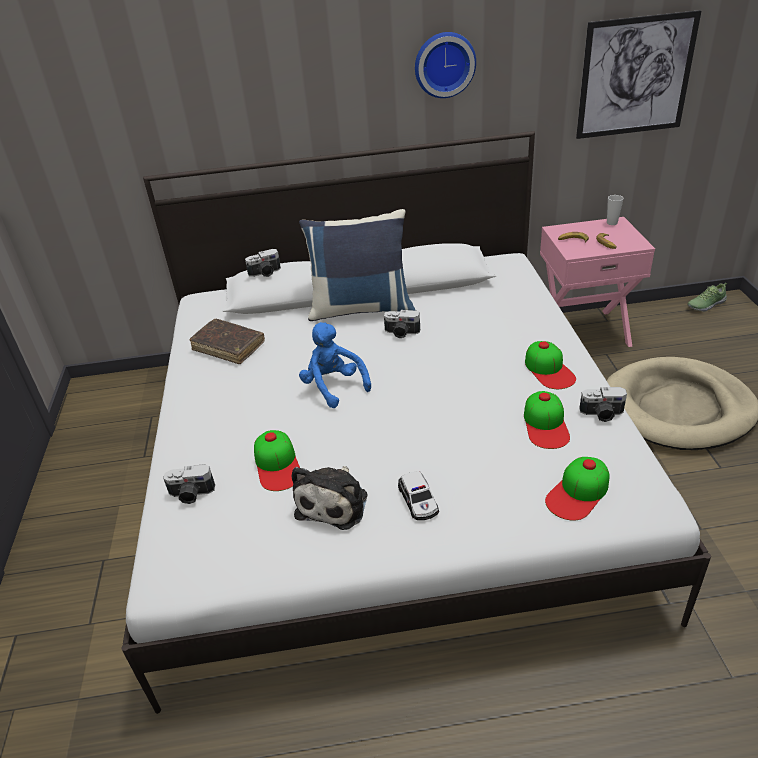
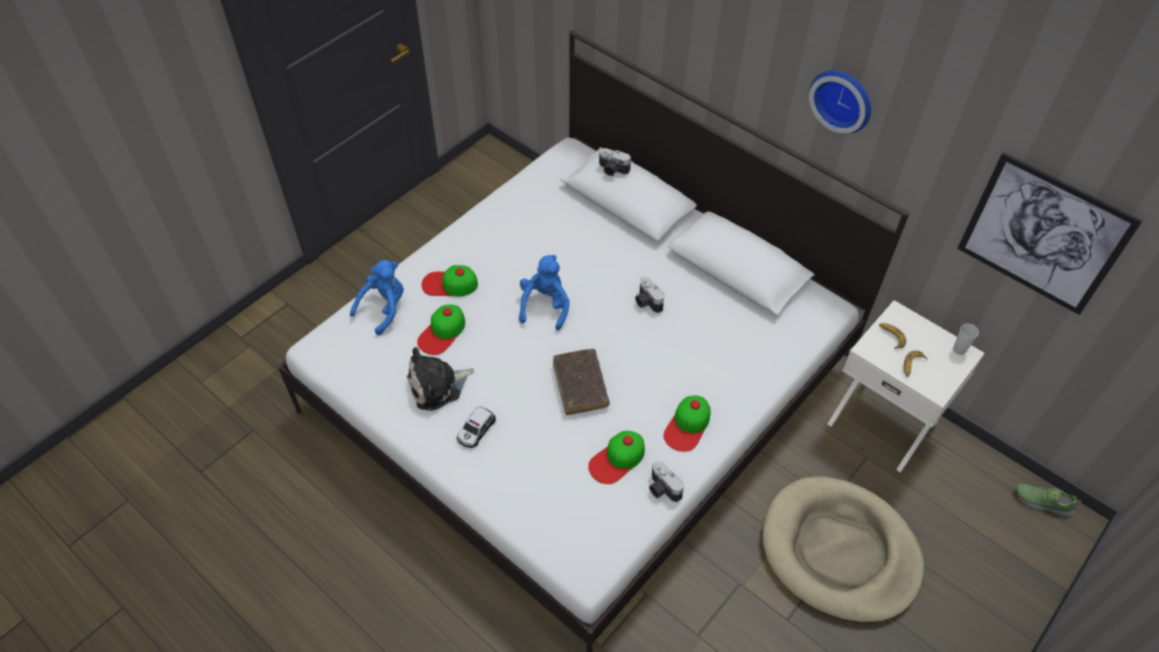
camera: 45 degrees right, 15 degrees up
(191, 494) = (384, 308): camera -> blue plush toy
(228, 347) = (533, 213): brown book -> brown book (580, 386)
(361, 308) = (654, 255): blue pillow -> none
(578, 493) = (559, 517): cap -> cap (449, 284)
(583, 331) = (884, 421): pink nightstand -> white nightstand

